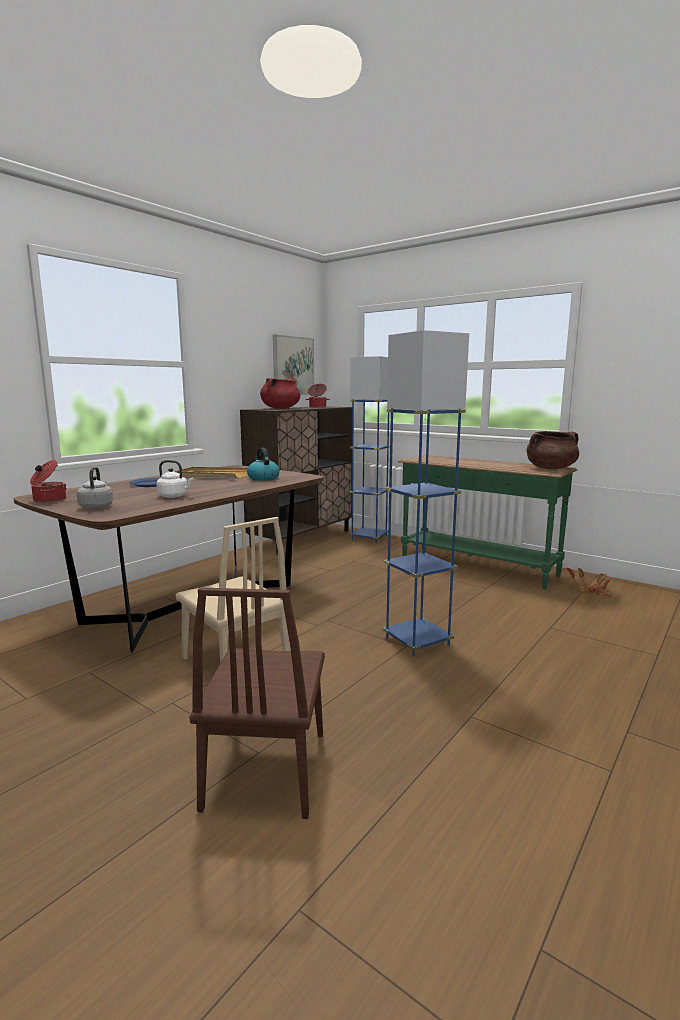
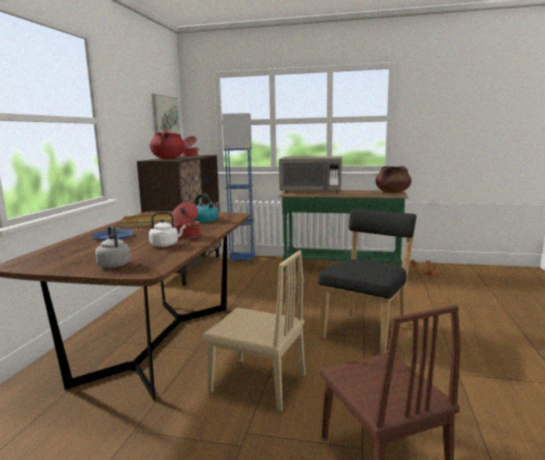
camera: 25 degrees left, 0 degrees up
(48, 500) = (42, 266): cooking pot -> cooking pot (187, 236)
(417, 641) = (367, 331): blue floor lamp -> black chair
(444, 459) = (311, 192): none -> grey microwave

